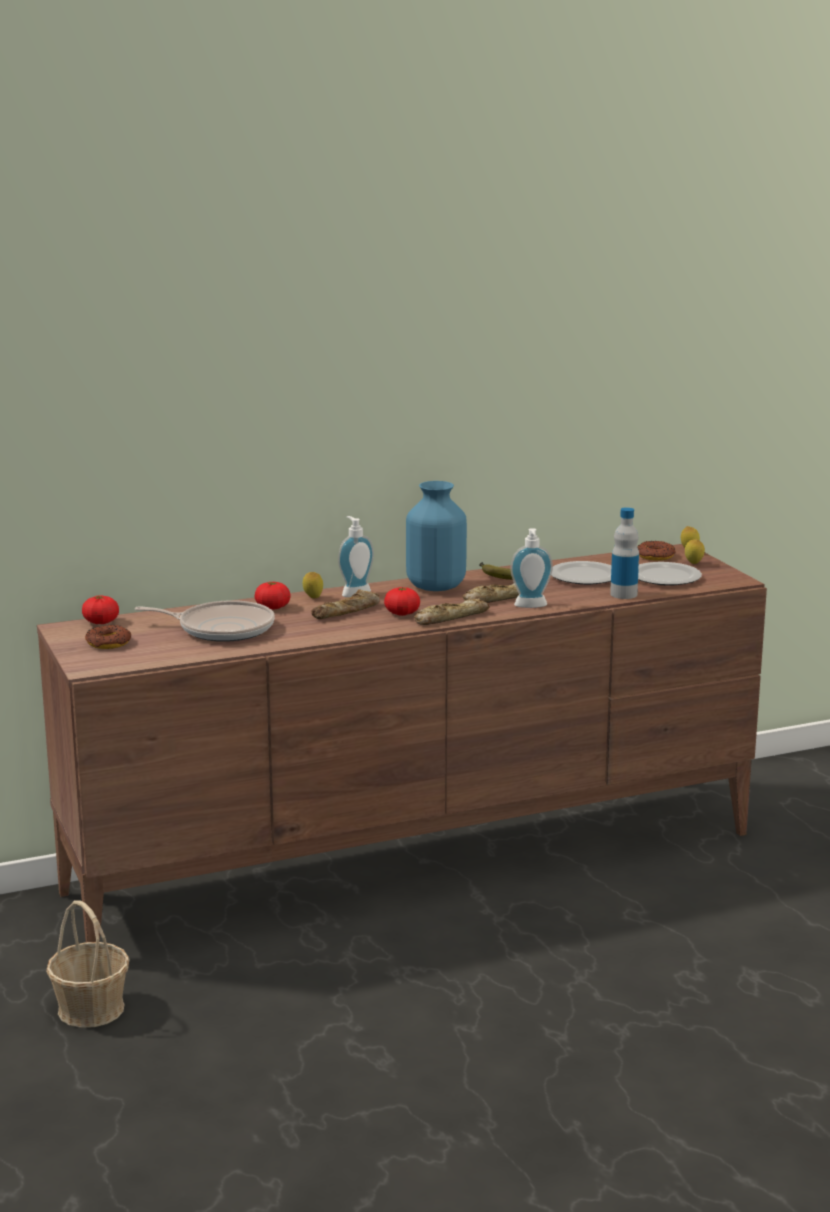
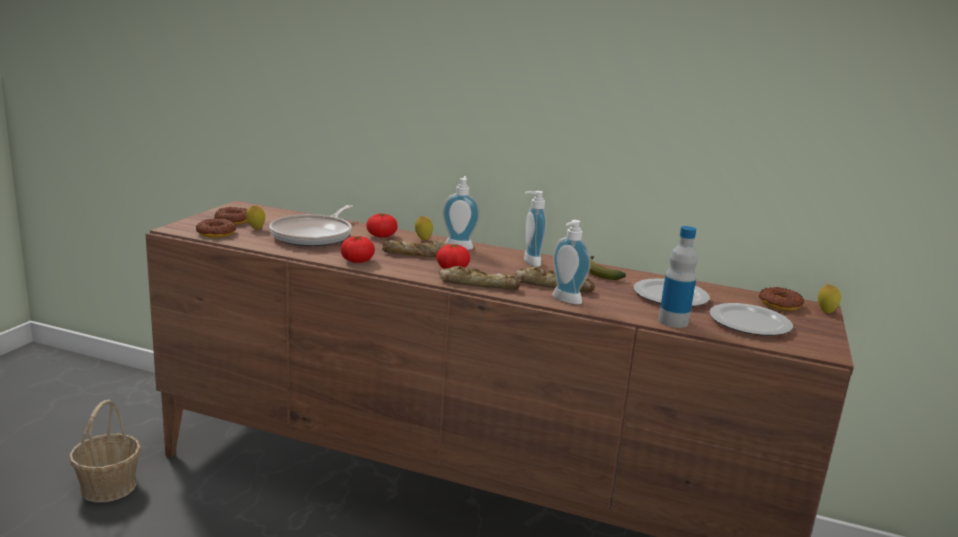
camera: 40 degrees right, 0 degrees up
(101, 622) = (266, 210): tomato -> tomato (357, 261)
(135, 659) = (216, 233): none -> donut
(221, 629) = (314, 236): frying pan -> frying pan turned 60 degrees clockwise
(437, 586) = (529, 262): blue vase -> soap dispenser
(693, 564) = (806, 323): lemon -> lemon (256, 229)

